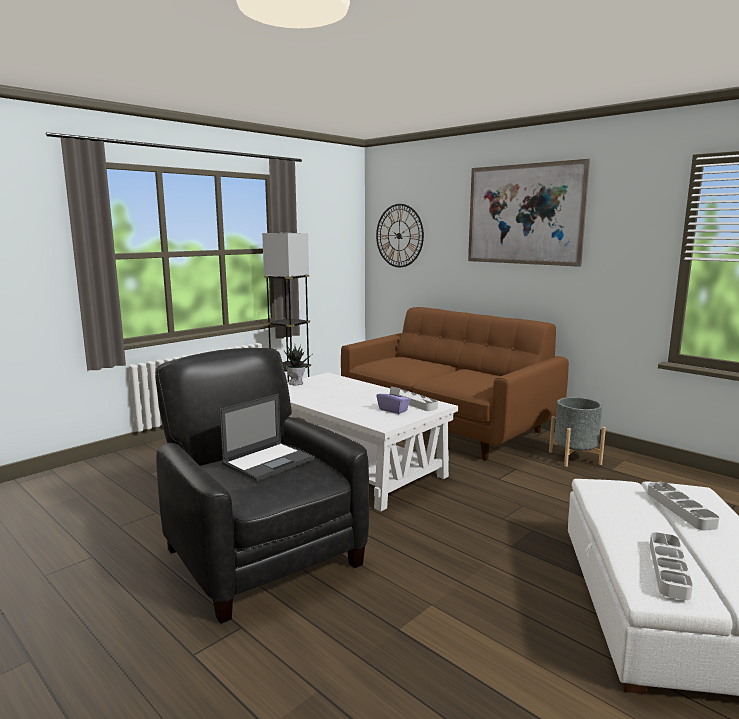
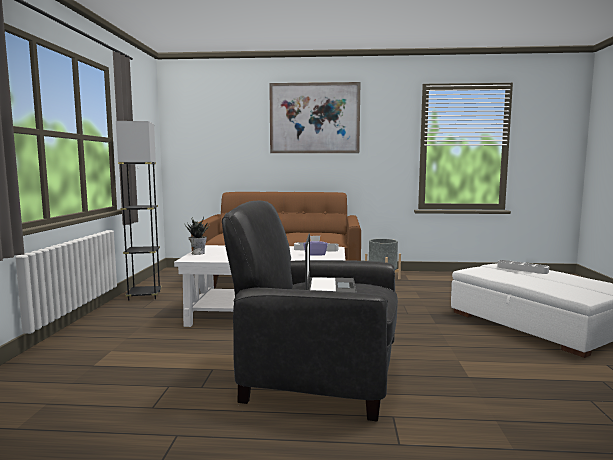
camera: 40 degrees left, 5 degrees down
(399, 235) = (200, 135): wall clock -> none
(668, 569) = (571, 288): grey tray -> none

